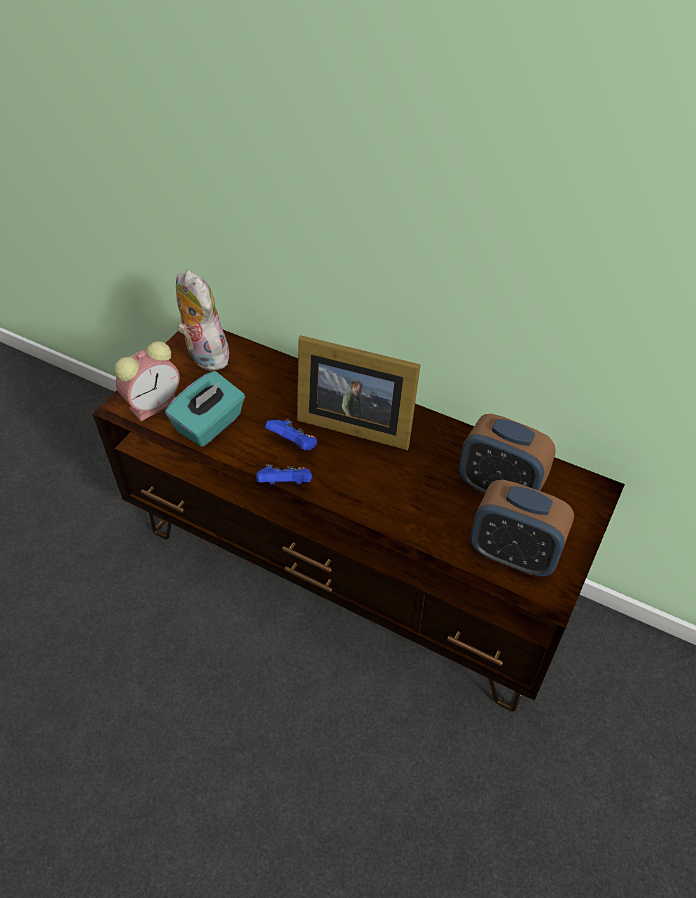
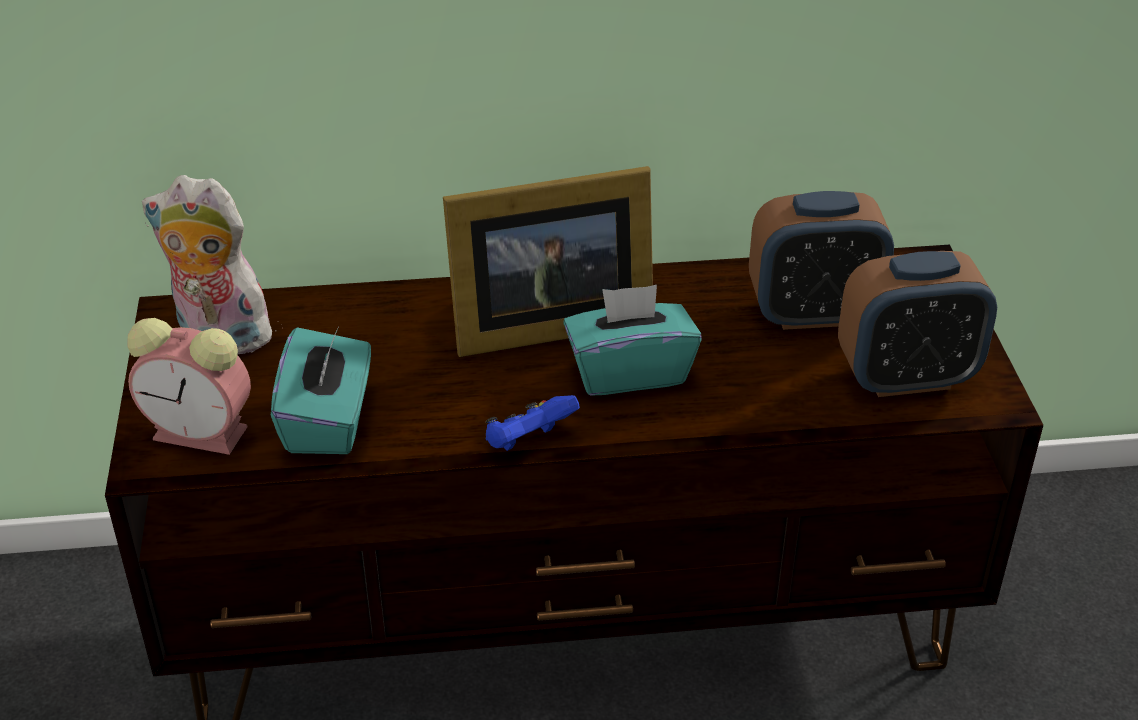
camera: 35 degrees left, 10 degrees down
(155, 403) = (204, 433): alarm clock -> alarm clock turned 90 degrees clockwise
(294, 444) = (487, 388): blue game controller -> none
(369, 471) = (629, 371): none -> turquoise tissue box

